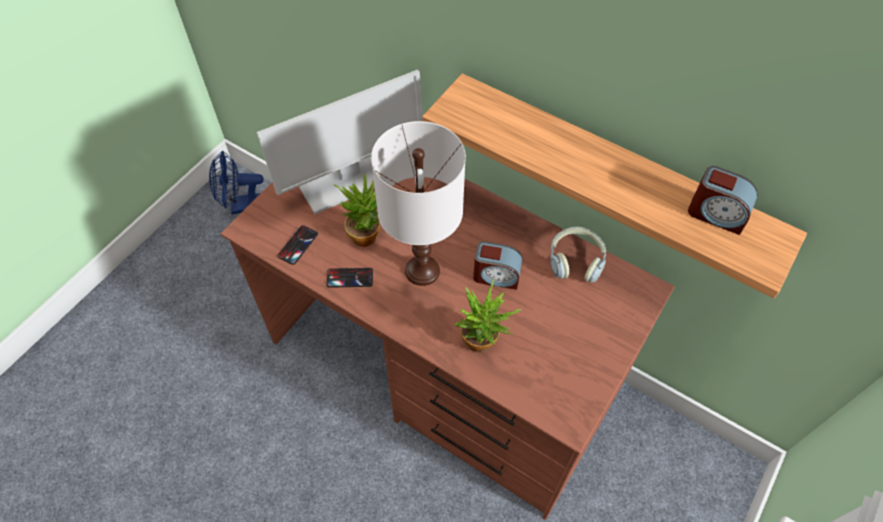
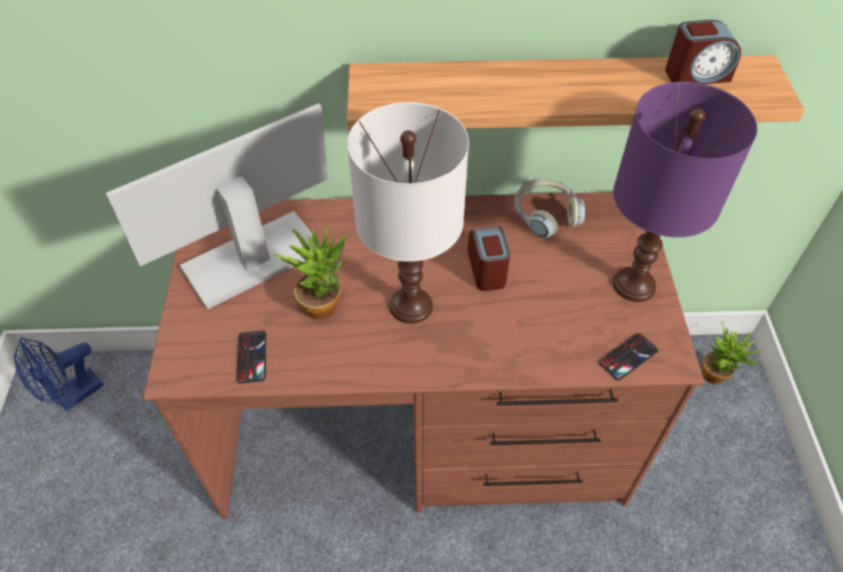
camera: 35 degrees left, 5 degrees down
(350, 178) = (254, 258): monitor -> monitor turned 150 degrees counterclockwise
(350, 278) = (340, 356): phone -> phone (628, 356)
(483, 344) = (532, 340): potted plant -> potted plant (718, 375)
(496, 276) = (487, 269): alarm clock -> alarm clock turned 75 degrees counterclockwise
(594, 351) = (633, 285): none -> purple table lamp

